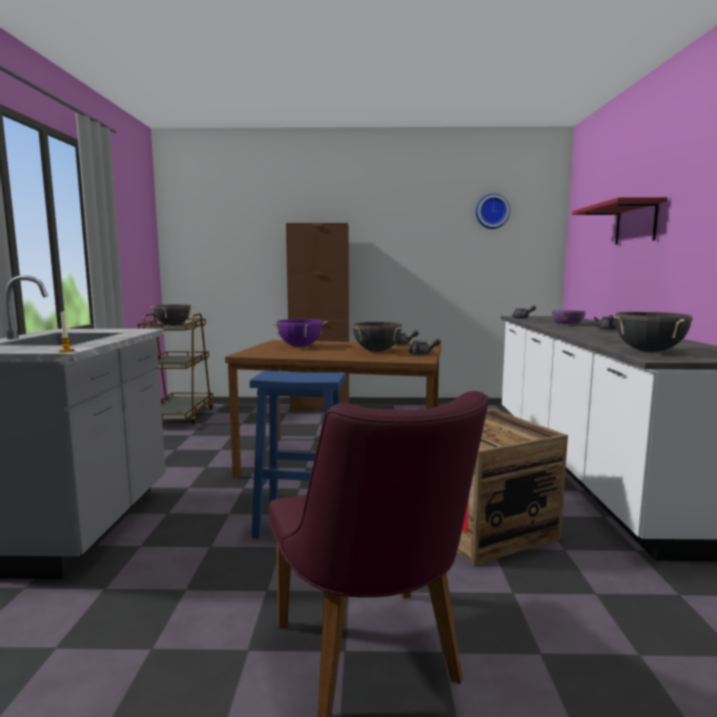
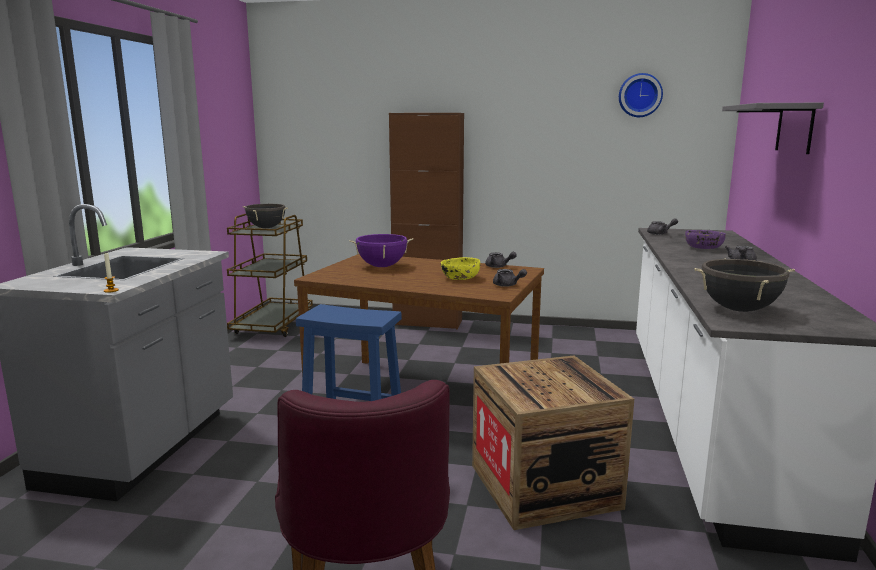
camera: 10 degrees right, 5 degrees up
(376, 351) = (460, 278): black cooking pot -> yellow bowl
(636, 223) = (795, 128): red shelf -> grey shelf

